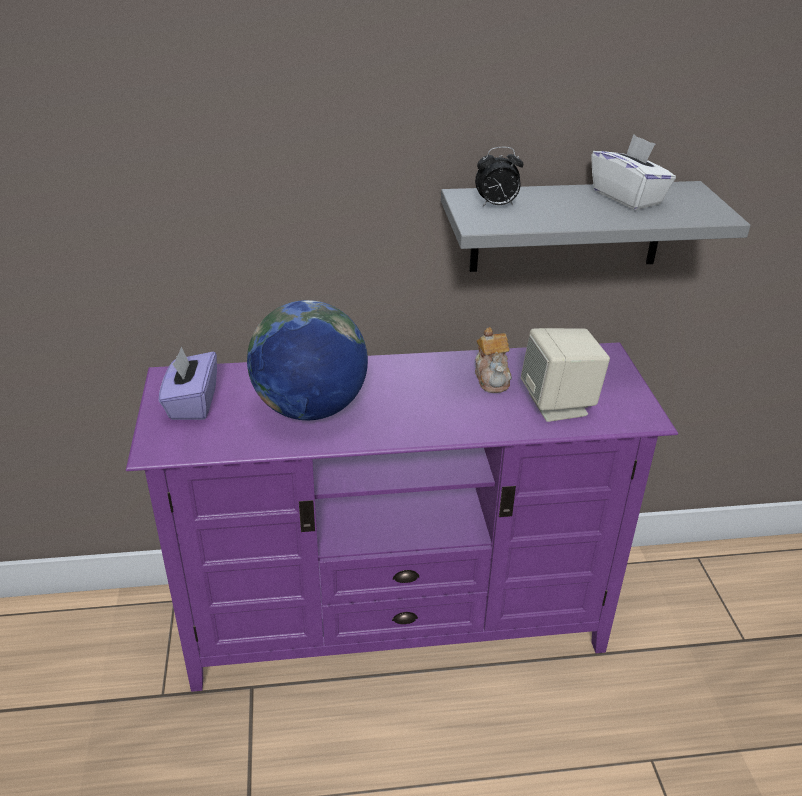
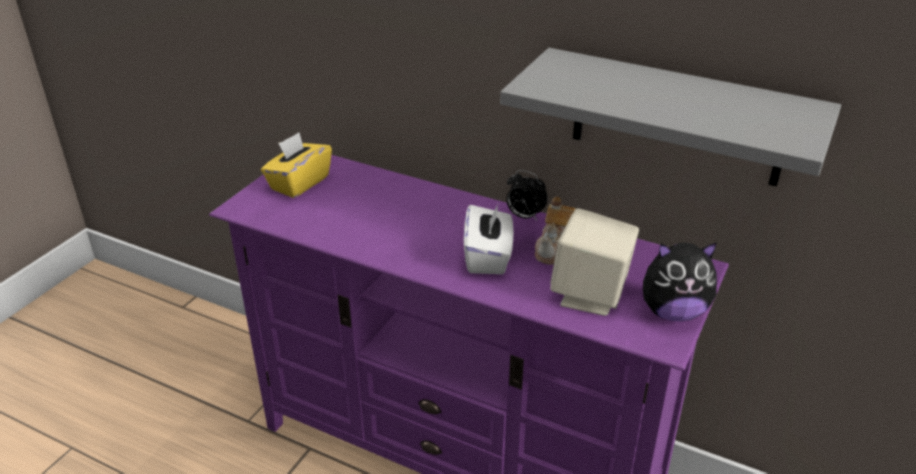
camera: 35 degrees right, 0 degrees up
(192, 403) = (299, 183): purple tissue box -> yellow tissue box
(310, 409) = (376, 218): globe -> none
(496, 205) = (573, 74): alarm clock -> alarm clock (524, 216)
(626, 393) = (673, 312): none -> plush toy
(628, 197) = (722, 99): white tissue box -> white tissue box (488, 257)

